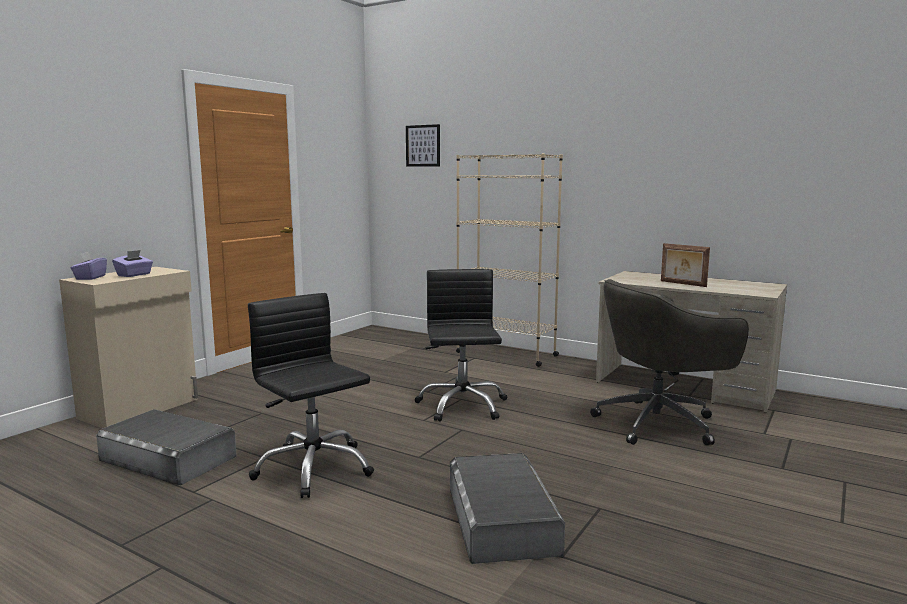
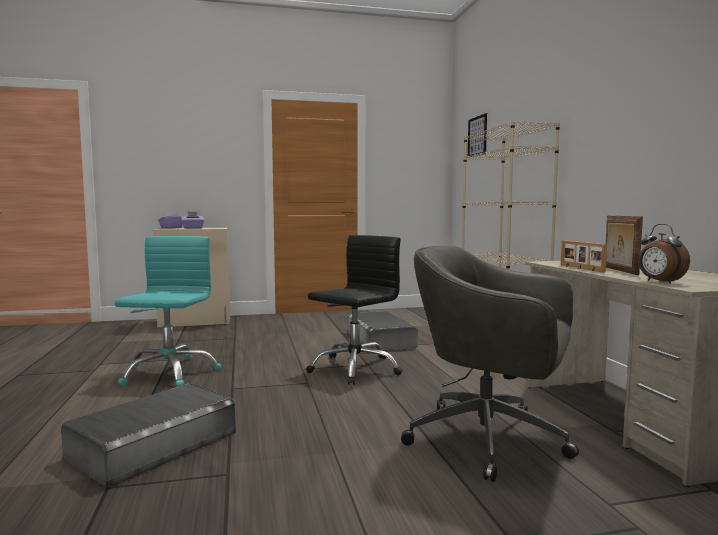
camera: 45 degrees right, 5 degrees down
(167, 458) = (137, 346): grey storage box -> grey storage box (380, 339)
(313, 468) = (169, 373): black office chair -> turquoise office chair
(659, 285) = (580, 268): none -> picture frame
(738, 292) = (659, 282): none -> alarm clock

